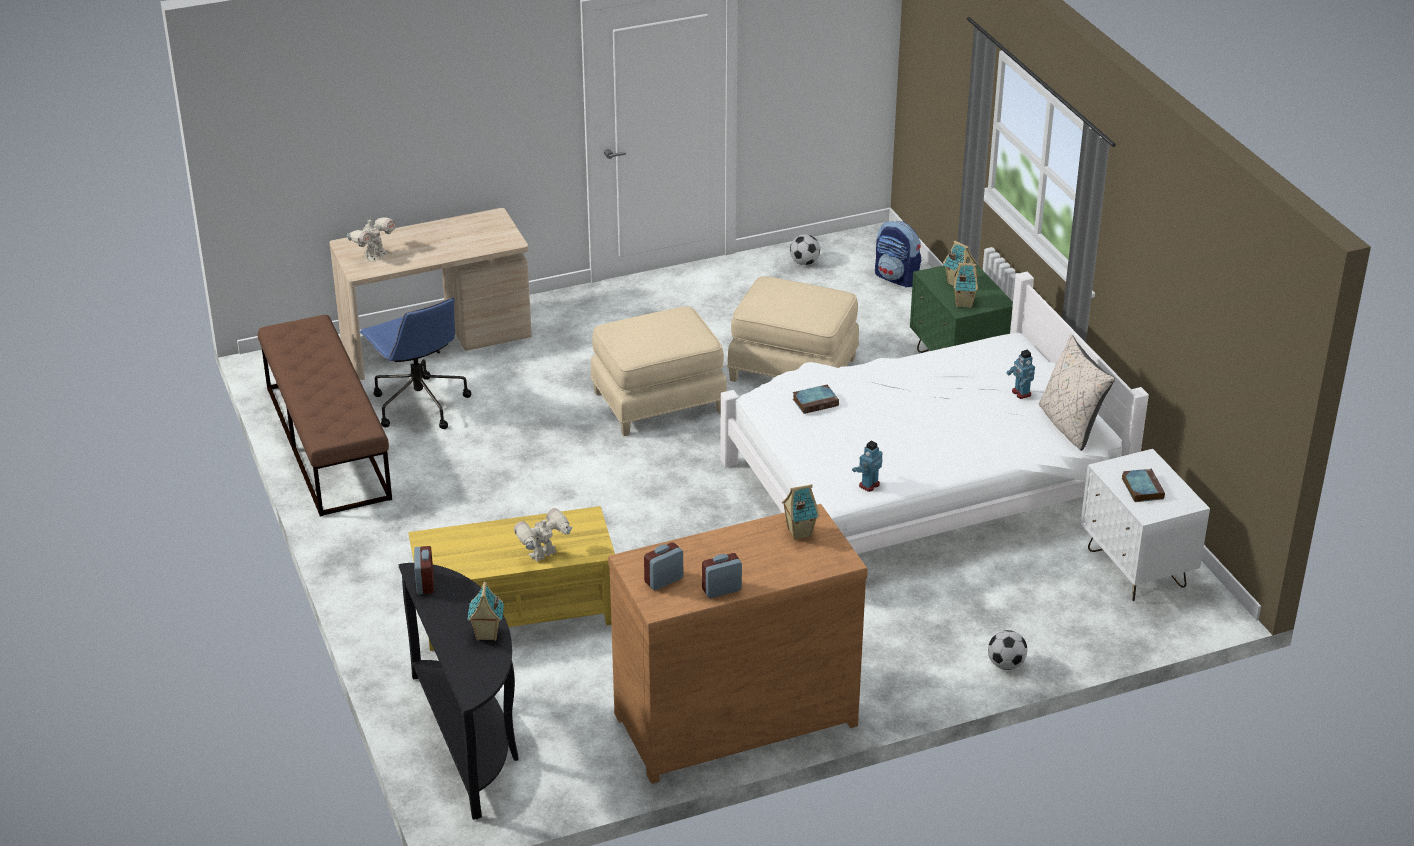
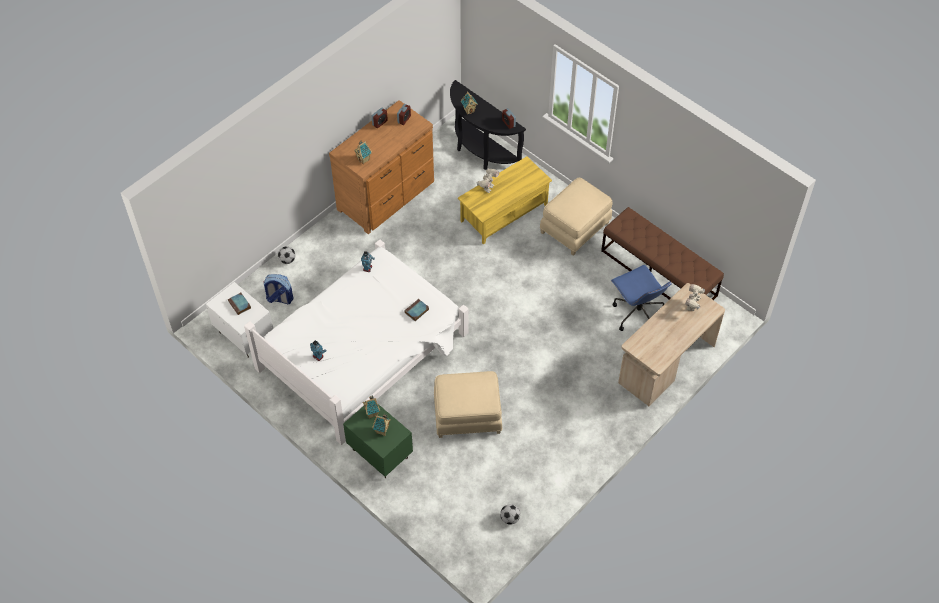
camera: 155 degrees right, 20 degrees up
(419, 404) = (637, 314): blue office chair -> blue office chair turned 150 degrees counterclockwise
(658, 401) = (523, 363): beige ottoman -> beige ottoman (575, 228)
(897, 278) = (447, 525): backpack -> backpack (279, 299)
(1070, 425) = (286, 343): beige pillow -> none

